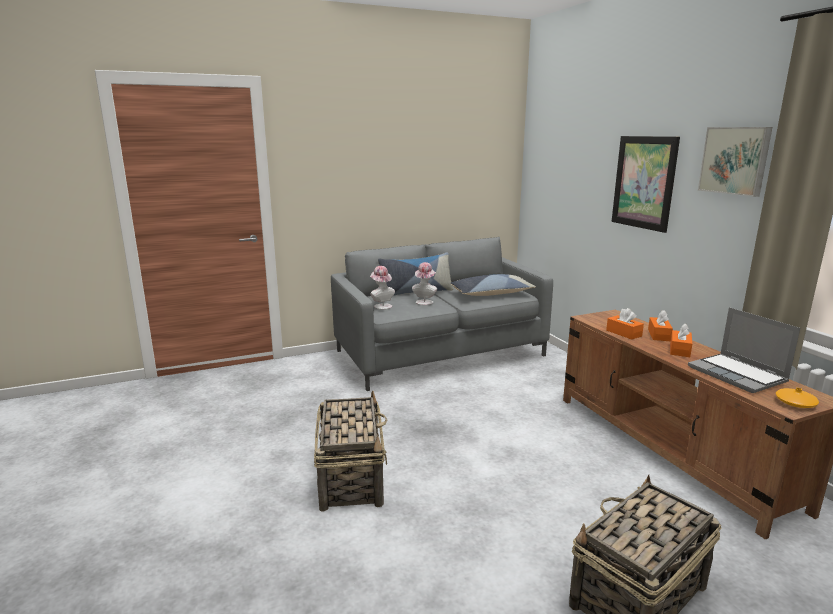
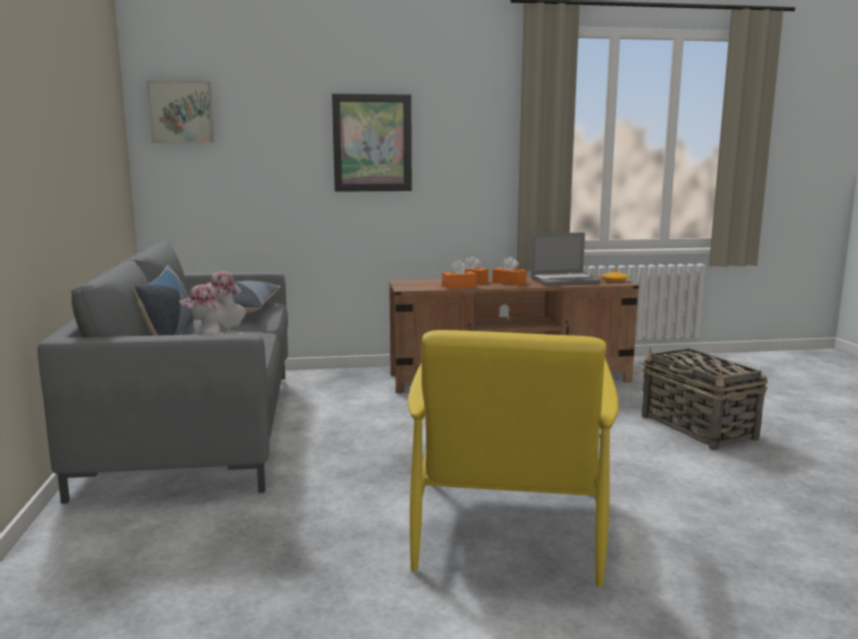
camera: 75 degrees left, 5 degrees down
(351, 477) = (508, 523): basket -> yellow armchair
(735, 160) = (473, 115): picture -> picture (181, 112)

